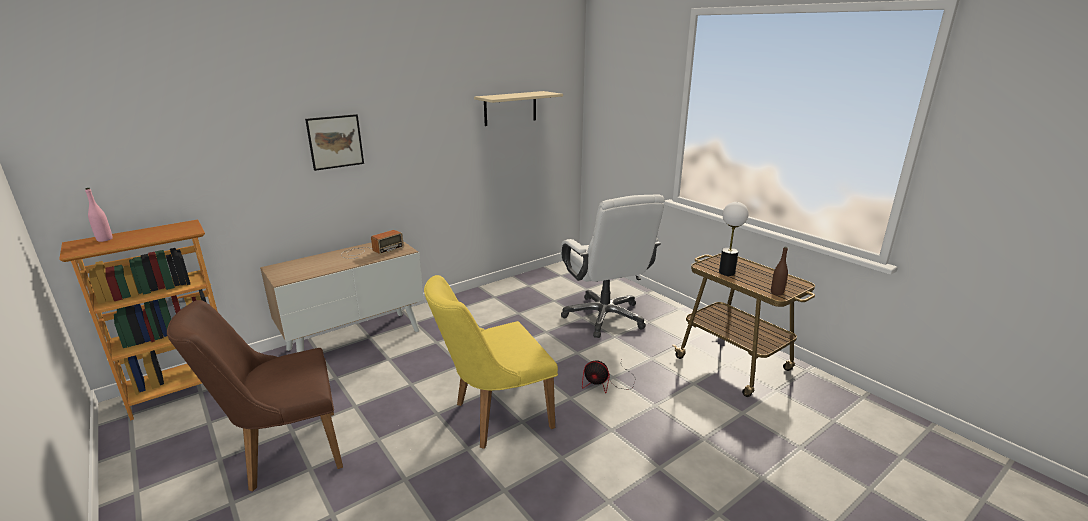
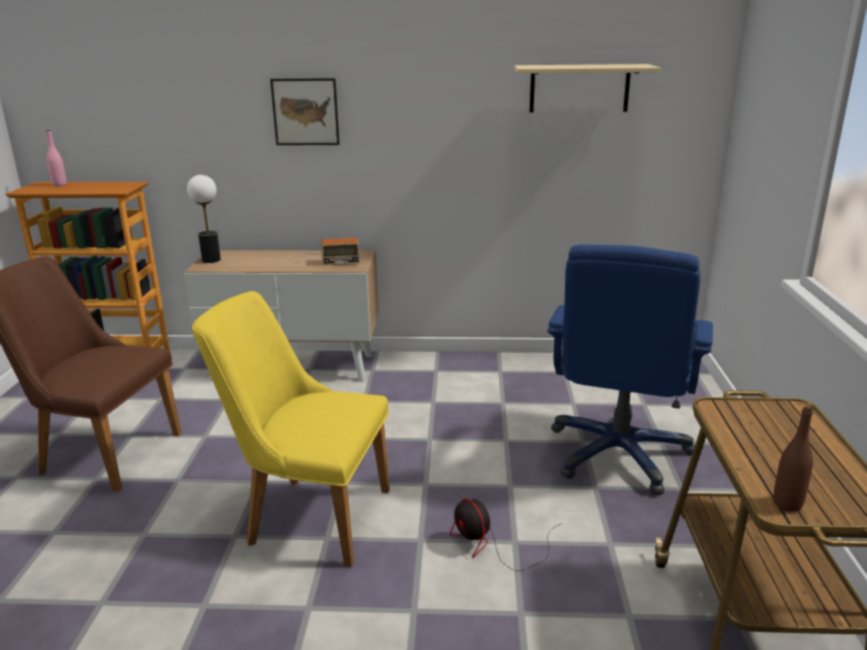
camera: 40 degrees right, 0 degrees up
(605, 317) = (618, 454): white office chair -> blue office chair
(726, 272) = (745, 433): table lamp -> table lamp (211, 260)

